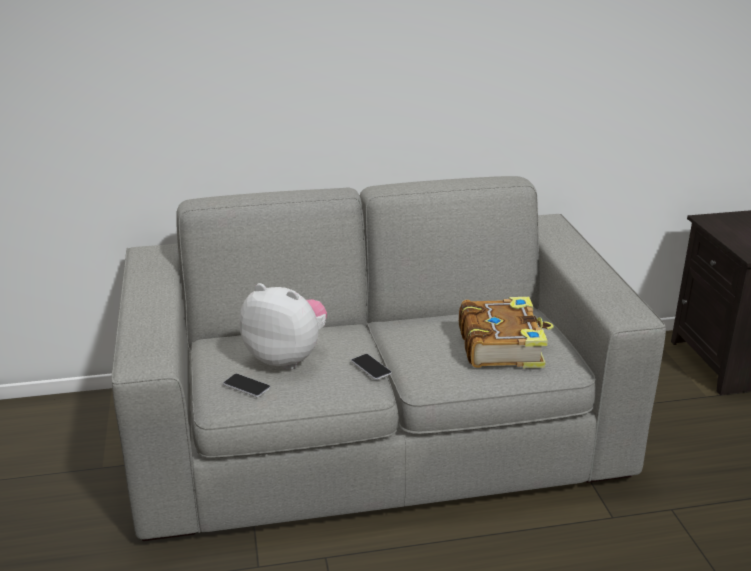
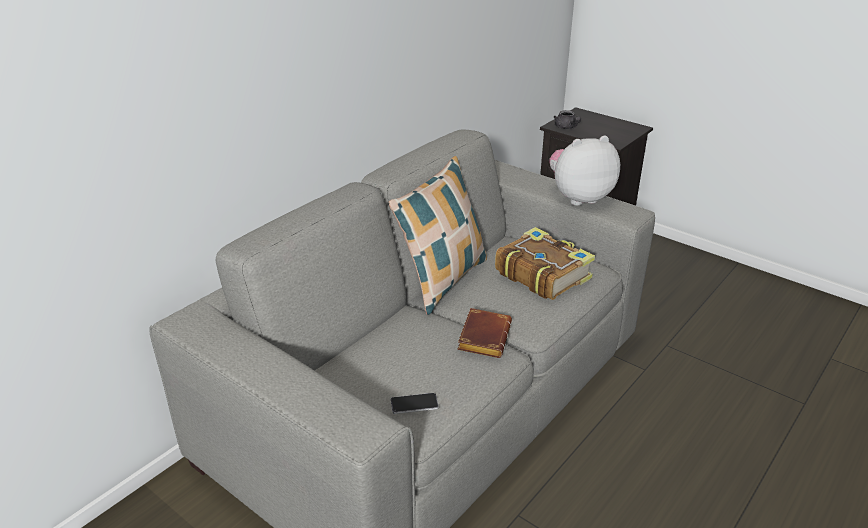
camera: 40 degrees left, 5 degrees up
(287, 357) = (407, 362): plush toy -> plush toy (579, 197)
(371, 367) = (483, 336): phone -> brown book
(412, 316) = (442, 280): none -> pillow
(718, 224) = (567, 127): none -> grey teapot

